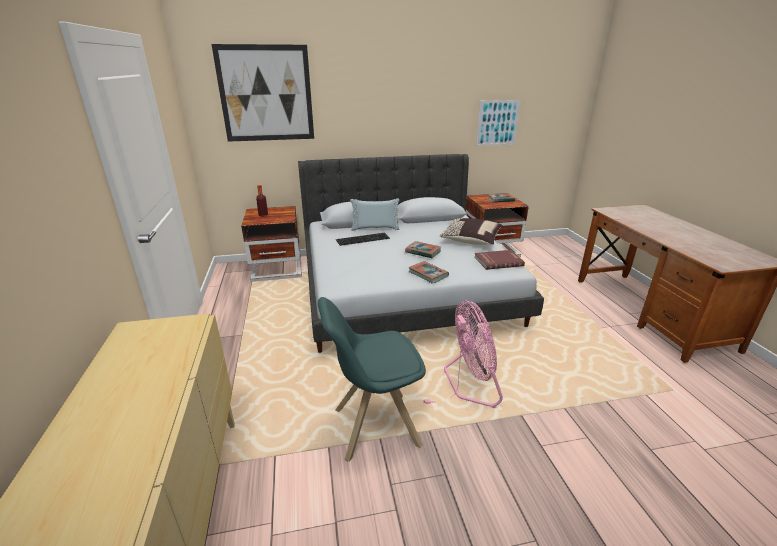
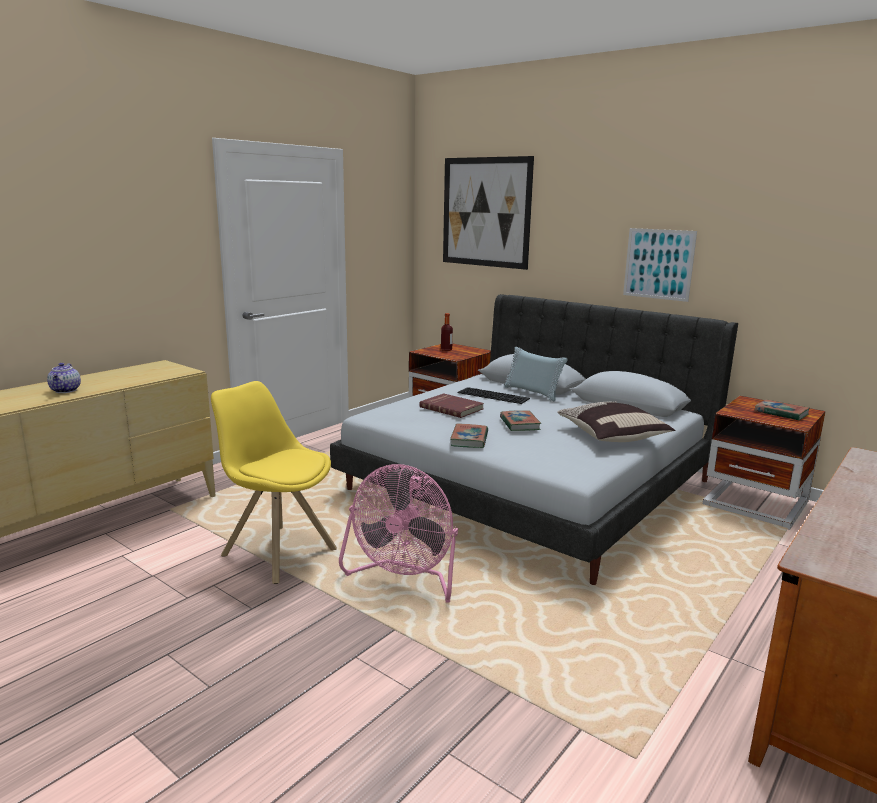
camera: 50 degrees right, 10 degrees down
(126, 420) = (66, 390): none -> teapot
(375, 426) = (278, 552): turquoise chair -> yellow chair
(462, 383) = (402, 576): pink fan -> pink fan turned 75 degrees clockwise
(497, 123) = (811, 279): picture -> picture (658, 264)
(498, 261) = (581, 462): red book -> red book (452, 408)

